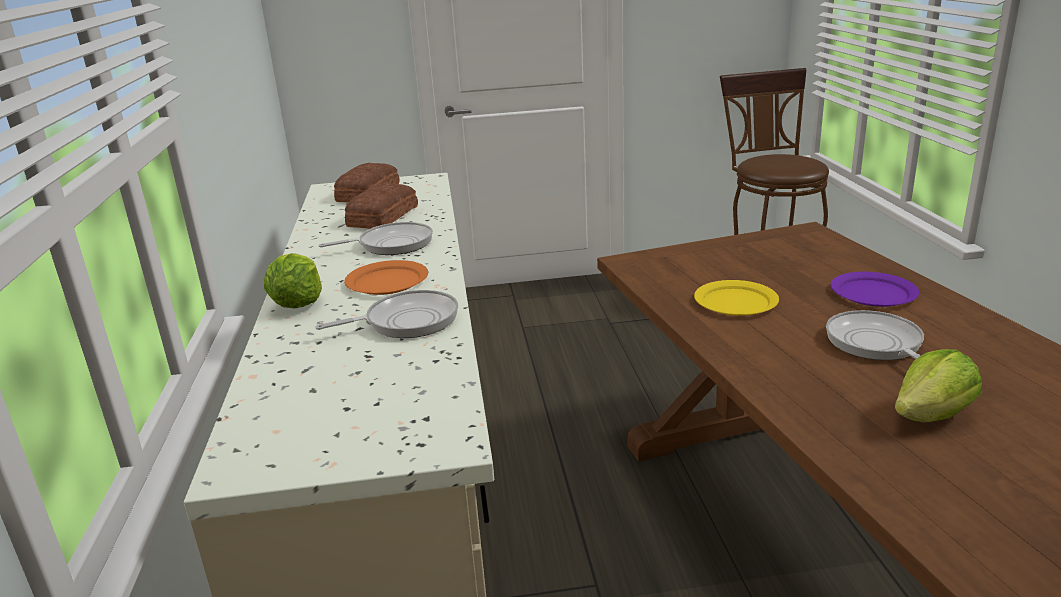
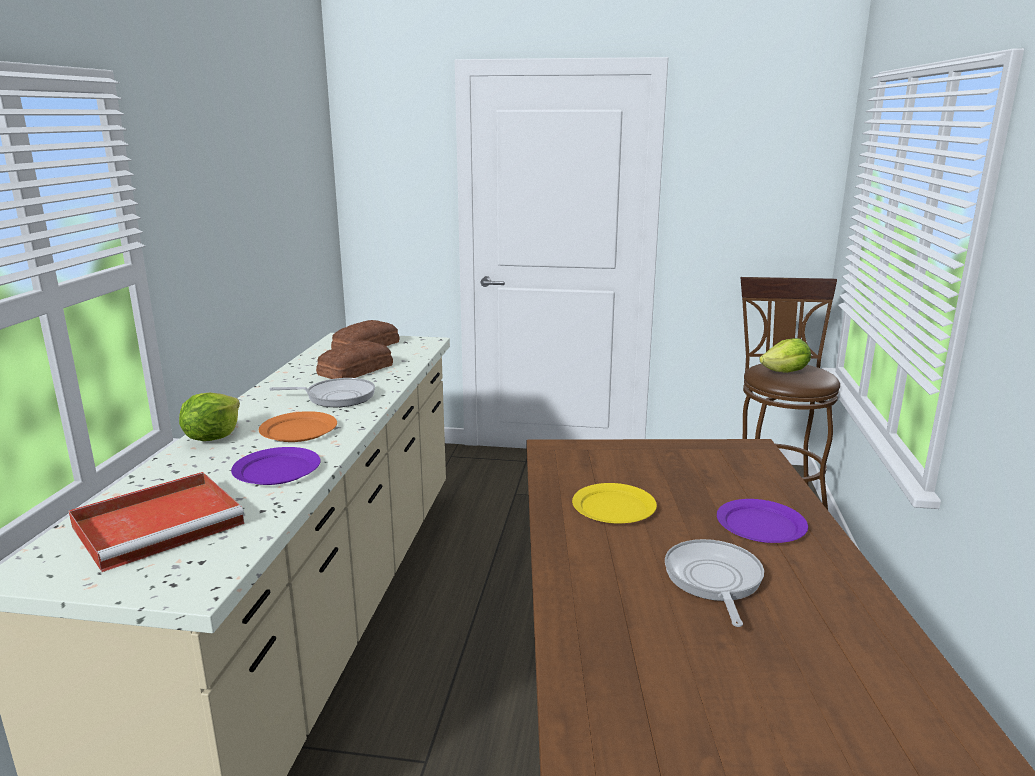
camera: 15 degrees right, 5 degrees down
(340, 393) = (161, 523): none -> red tray
(406, 321) = (276, 470): frying pan -> purple plate
(932, 415) = (701, 670): lettuce -> lettuce (785, 372)

